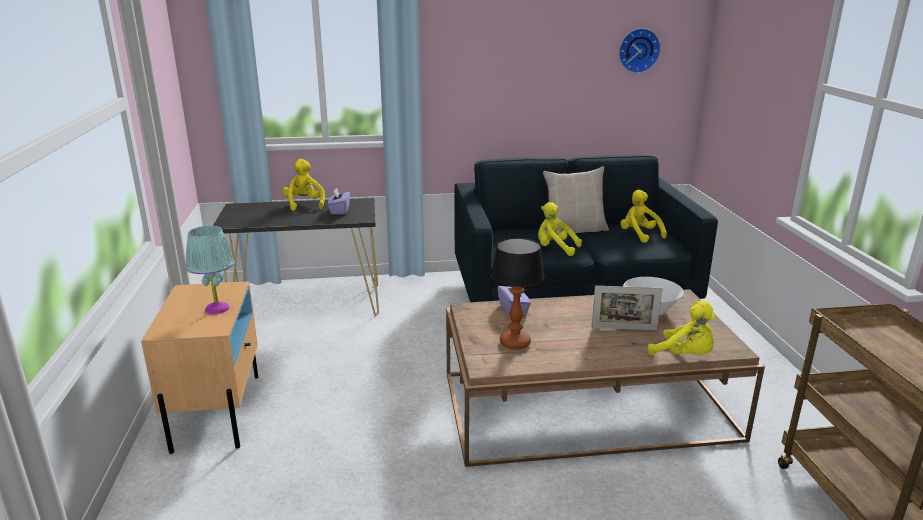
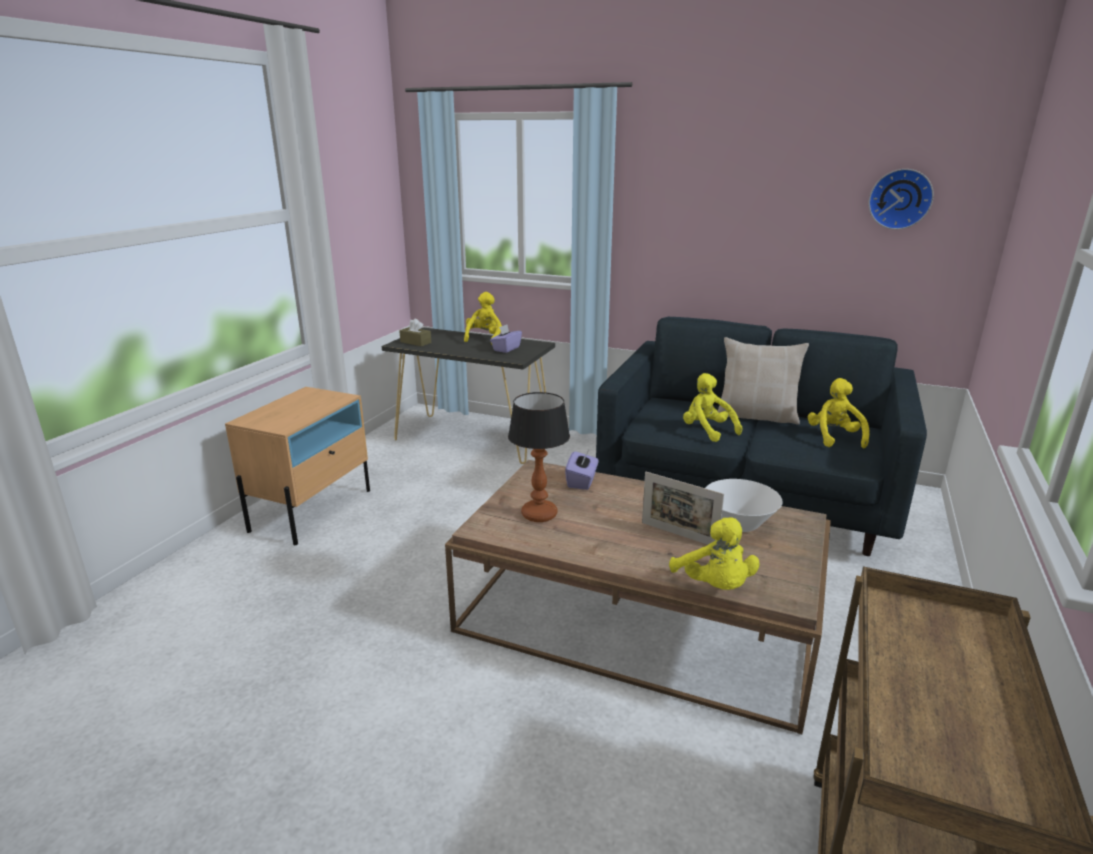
camera: 30 degrees right, 0 degrees up
(217, 308) = (307, 412): turquoise table lamp -> none
(241, 219) = (415, 342): none -> brown tissue box

